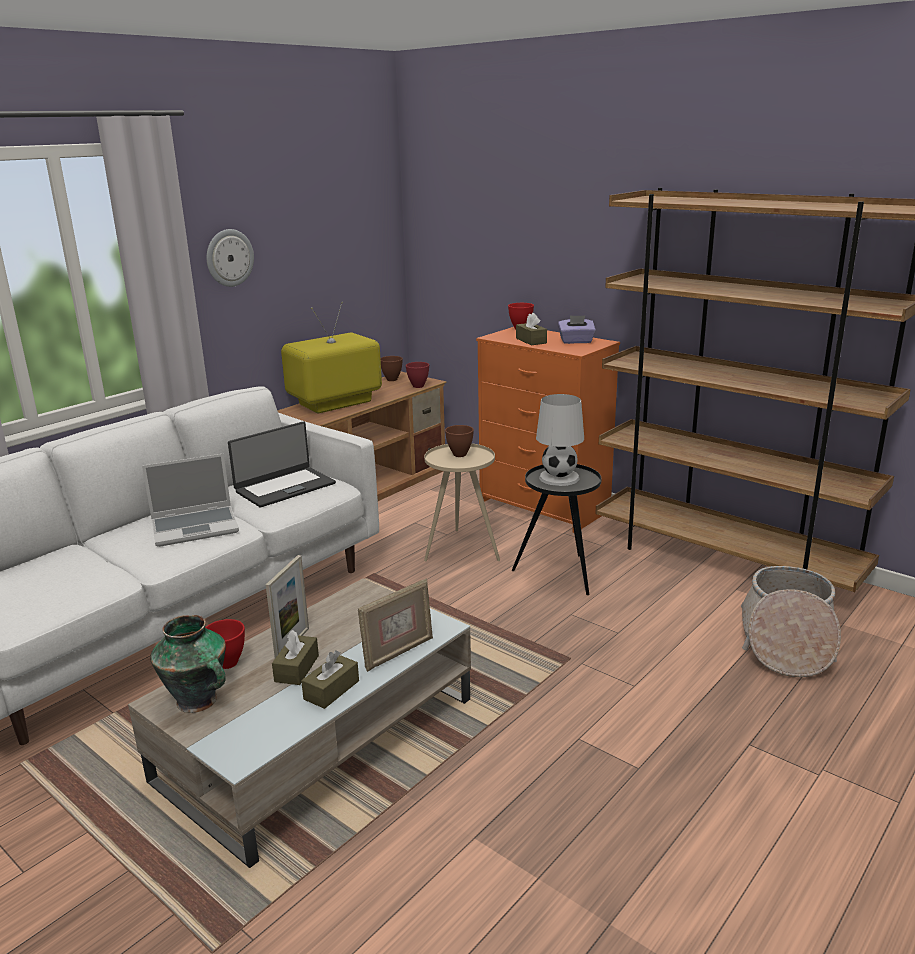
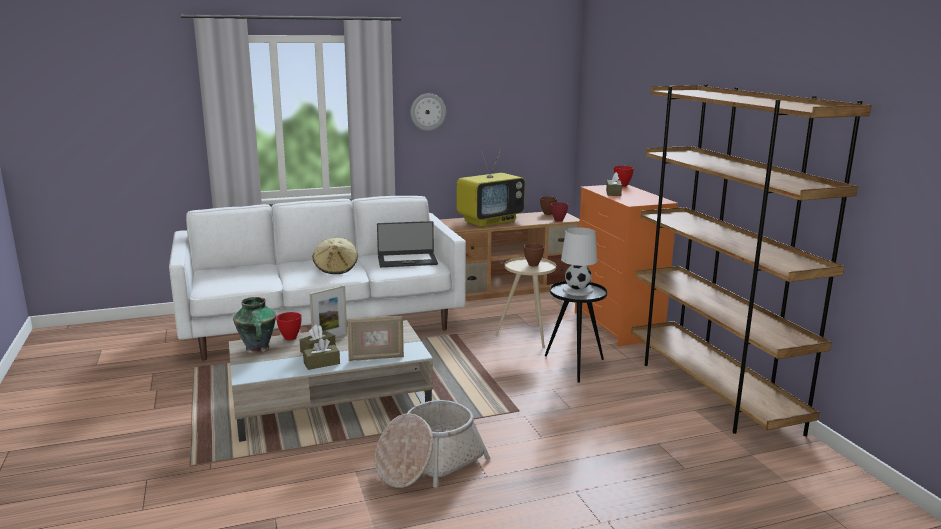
camera: 30 degrees right, 5 degrees down
(196, 527) = (336, 269): laptop -> beige hat
(335, 403) = (490, 221): television -> television turned 150 degrees clockwise
(576, 341) = (644, 198): purple tissue box -> none
(786, 642) = (688, 450): basket -> basket (428, 463)

